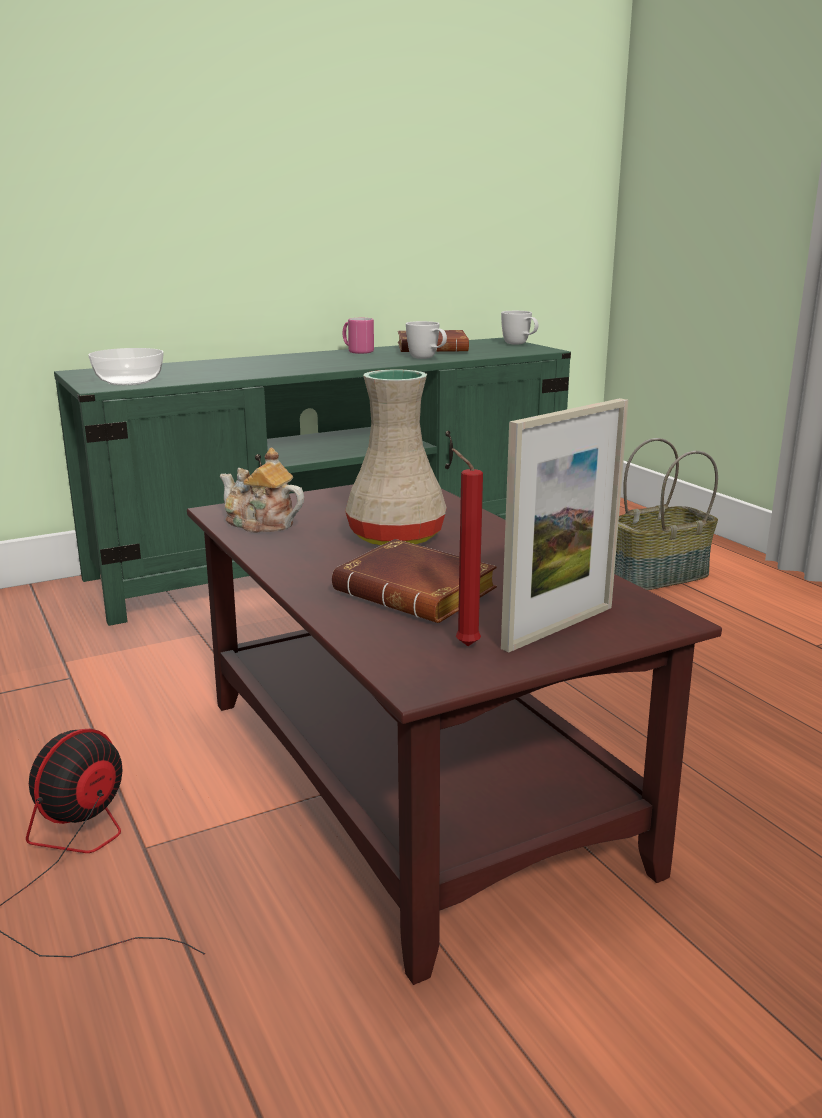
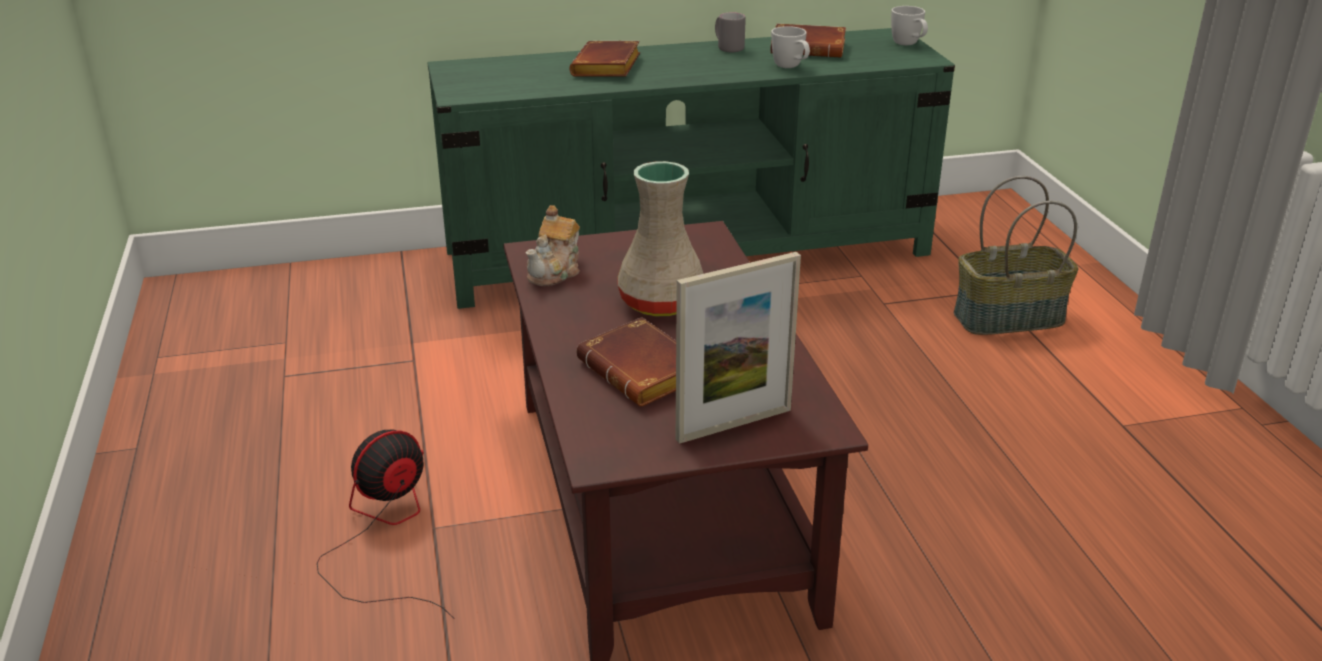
camera: 15 degrees right, 10 degrees up
(128, 381) = (486, 88): bowl -> none
(249, 366) = (608, 68): none -> brown book
(260, 524) = (555, 272): teapot -> teapot turned 105 degrees counterclockwise
(357, 352) = (727, 48): pink mug -> grey mug
(464, 645) = (650, 431): red candle -> none

